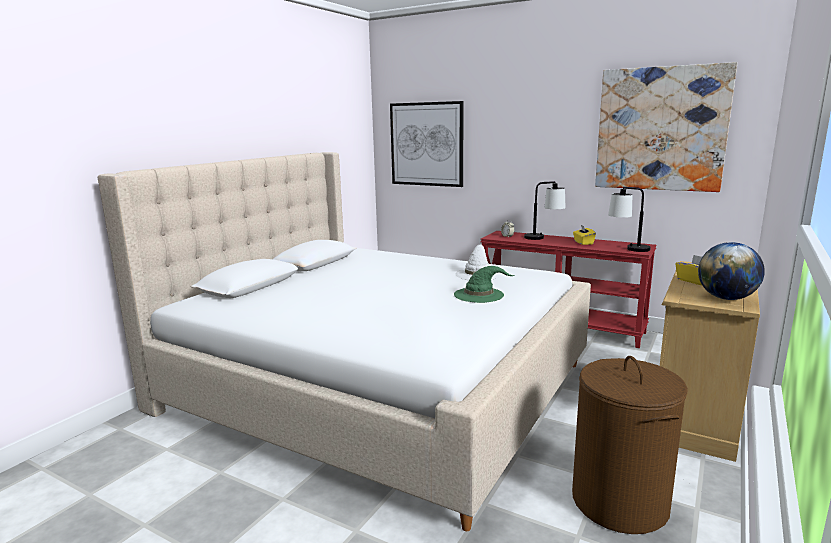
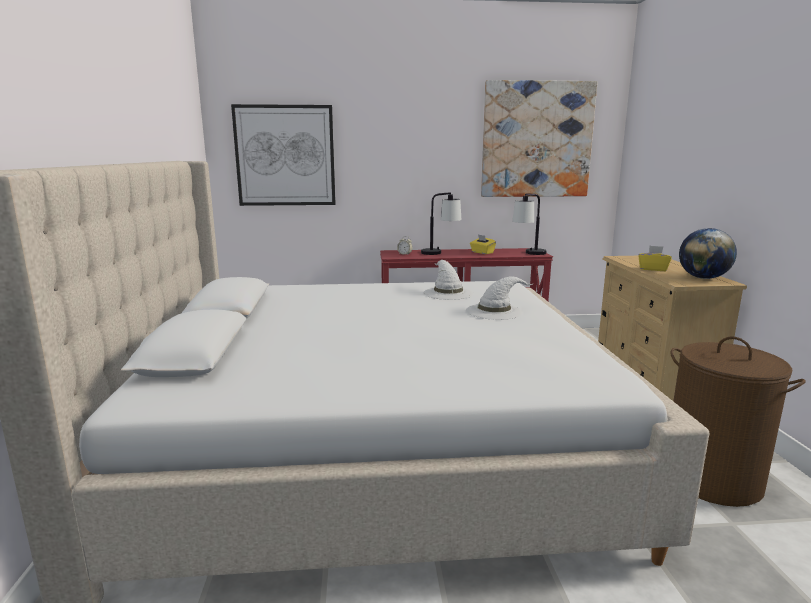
camera: 35 degrees left, 0 degrees up
(479, 294) = (495, 311): green hat -> white hat

